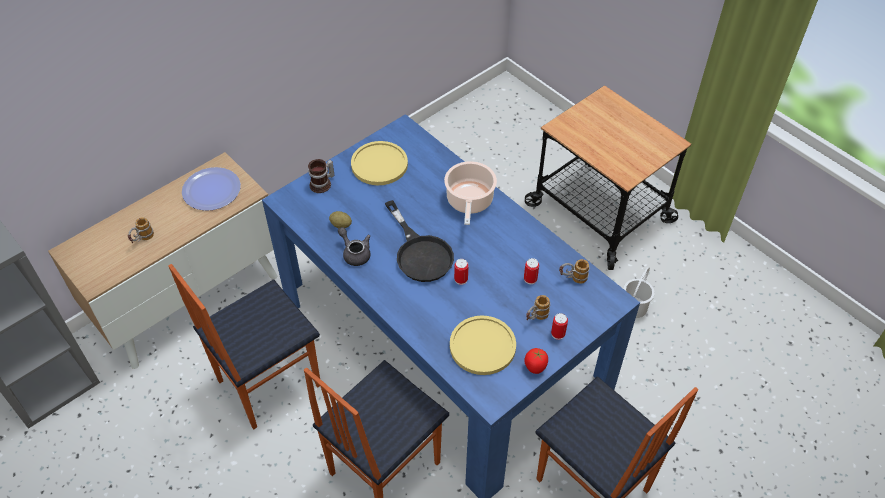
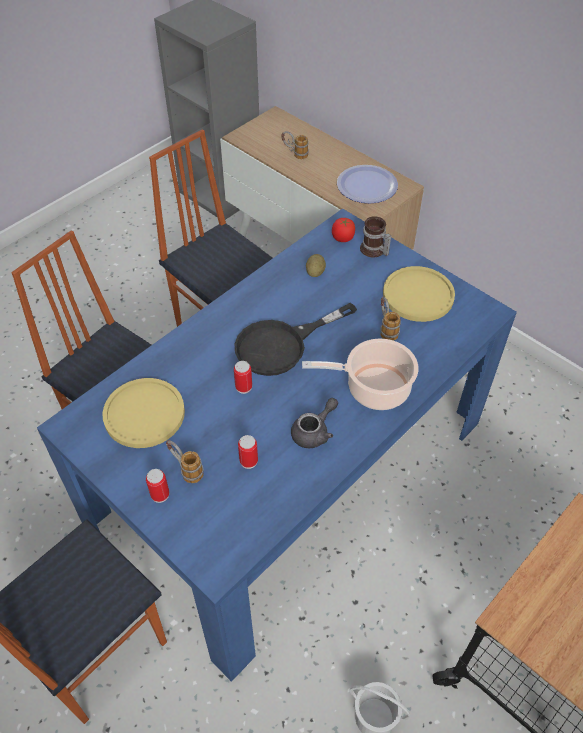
camera: 85 degrees right, 0 degrees up
(355, 253) = (275, 288): grey teapot -> grey teapot (314, 432)
(535, 367) = (111, 469): tomato -> tomato (342, 238)
(572, 278) = (252, 512): mug -> mug (386, 328)

